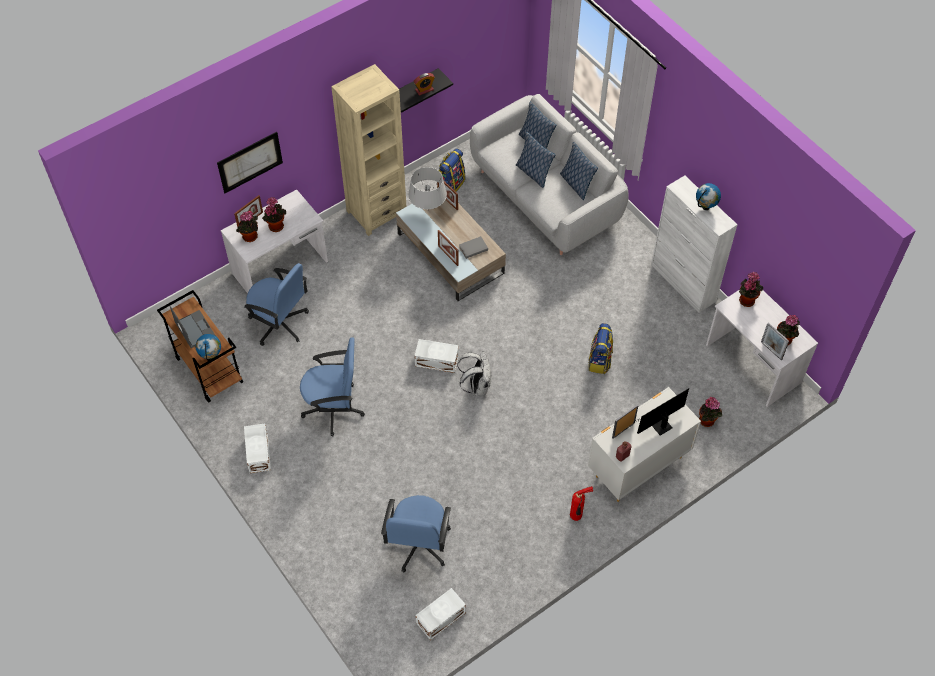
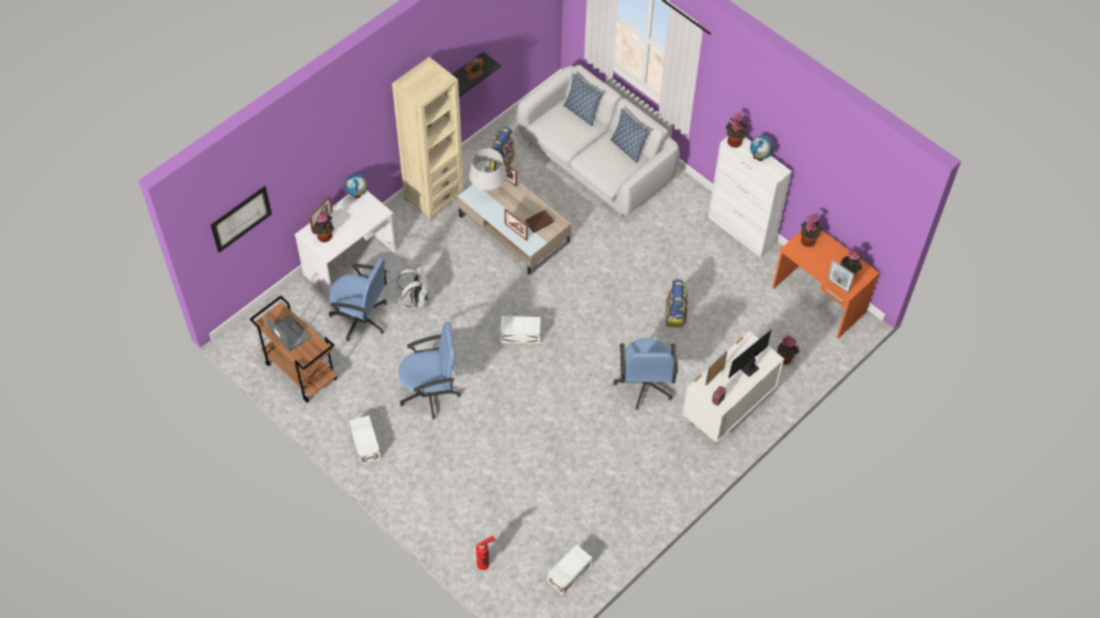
camera: 10 degrees left, 0 degrees up
(211, 356) = (311, 357): globe -> globe (357, 195)
(250, 162) = (320, 165): picture -> picture (241, 219)
(276, 225) = (348, 222): potted plant -> potted plant (734, 141)
(418, 544) = (535, 509): blue office chair -> blue office chair (644, 385)
(473, 248) = (539, 222): grey book -> brown book
(477, 386) = (563, 353): white backpack -> white backpack (417, 300)
(533, 173) = (584, 142): pillow -> none
(577, 516) = (679, 463): fire extinguisher -> fire extinguisher (484, 565)
(752, 364) = (818, 300): white desk -> orange desk

